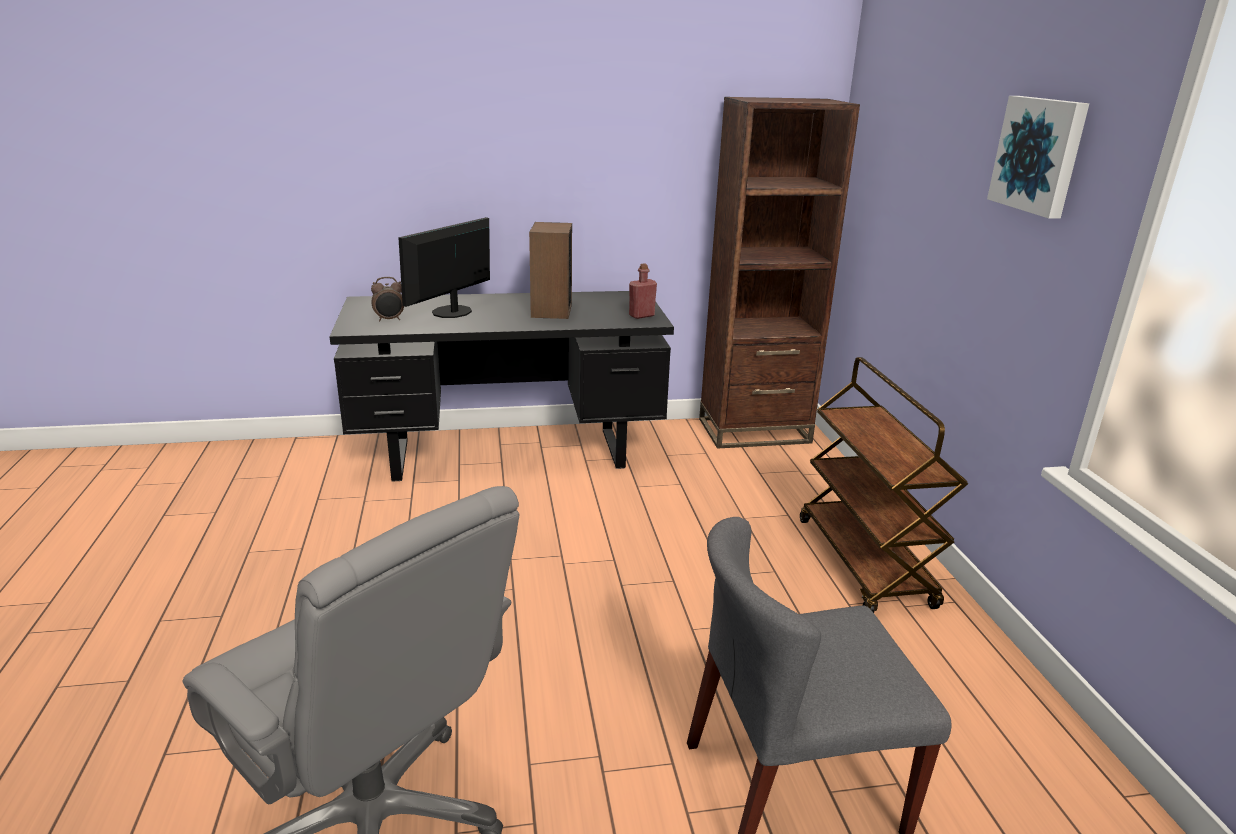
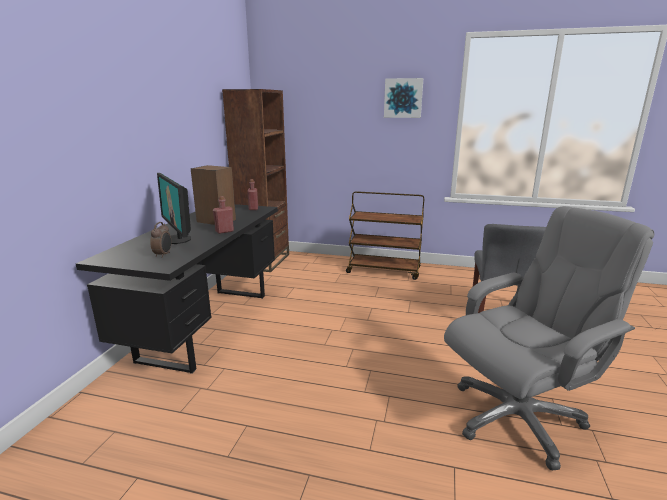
camera: 65 degrees left, 5 degrees down
(505, 325) = (224, 231): none -> red bottle

